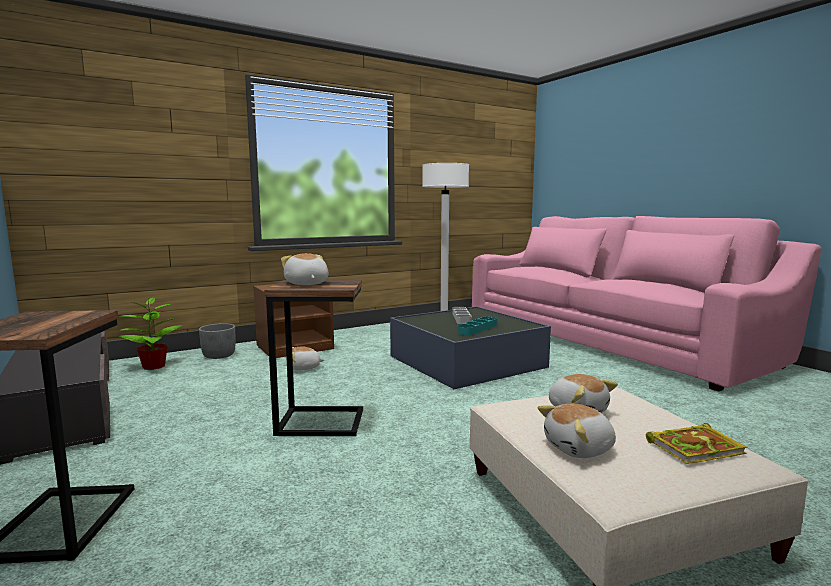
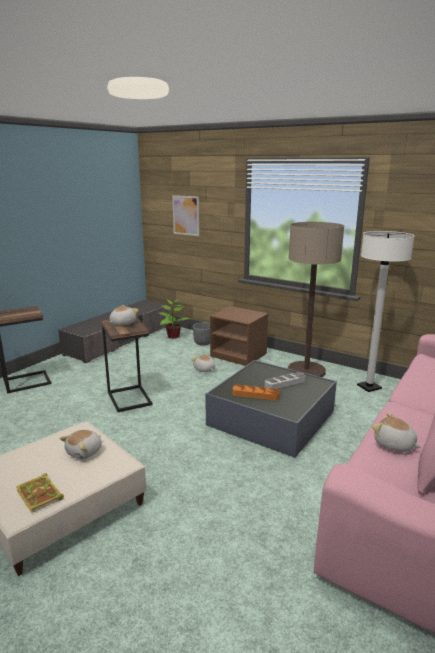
camera: 65 degrees right, 10 degrees up
(130, 155) = (186, 215): none -> picture
(382, 333) = (306, 371): none -> floor lamp
(477, 329) = (255, 395): turquoise tray -> orange tray
(580, 449) = (34, 457): plush toy -> plush toy (394, 445)

